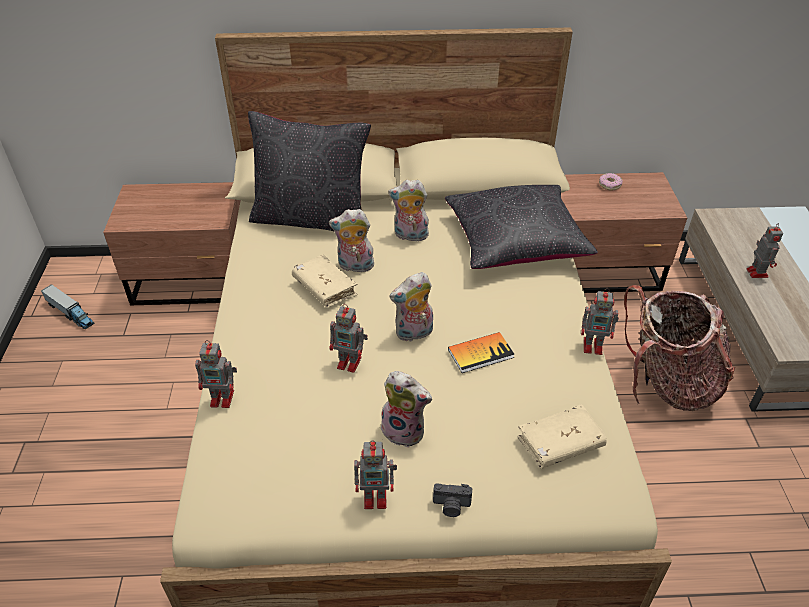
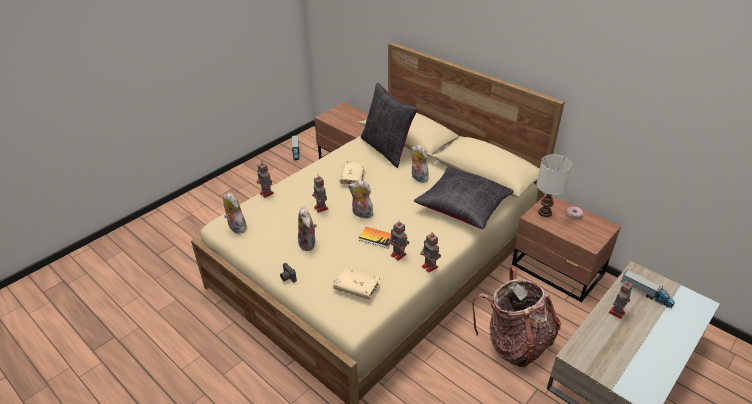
camera: 45 degrees right, 5 degrees down
(354, 266) = (376, 177): plush toy -> plush toy (236, 227)
(377, 497) = (268, 256): toy robot -> toy robot (399, 255)
(581, 199) = (544, 212): none -> white table lamp
(750, 235) = (646, 293): none -> toy truck

